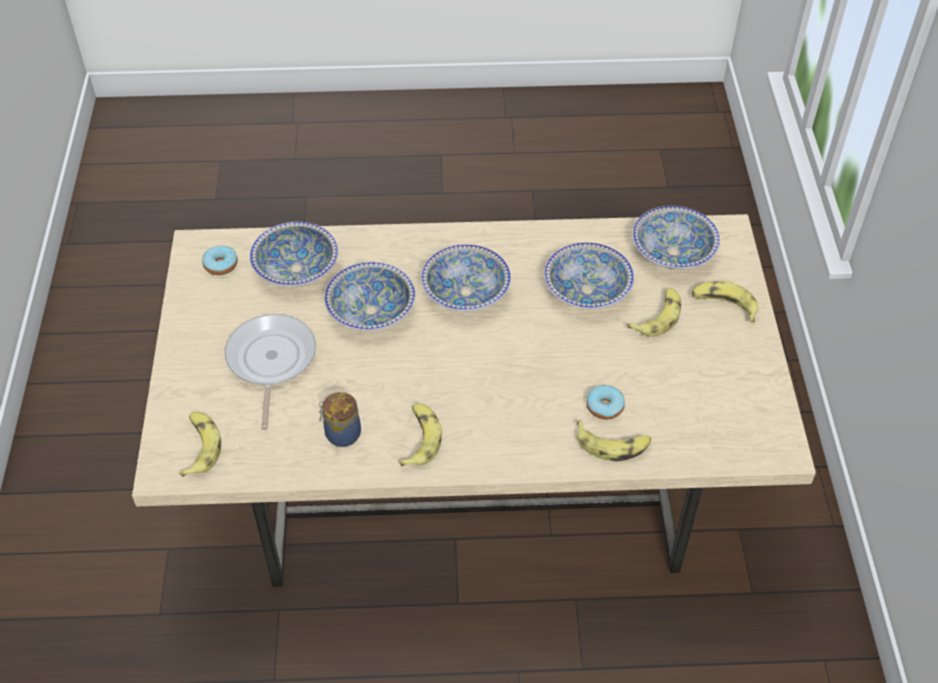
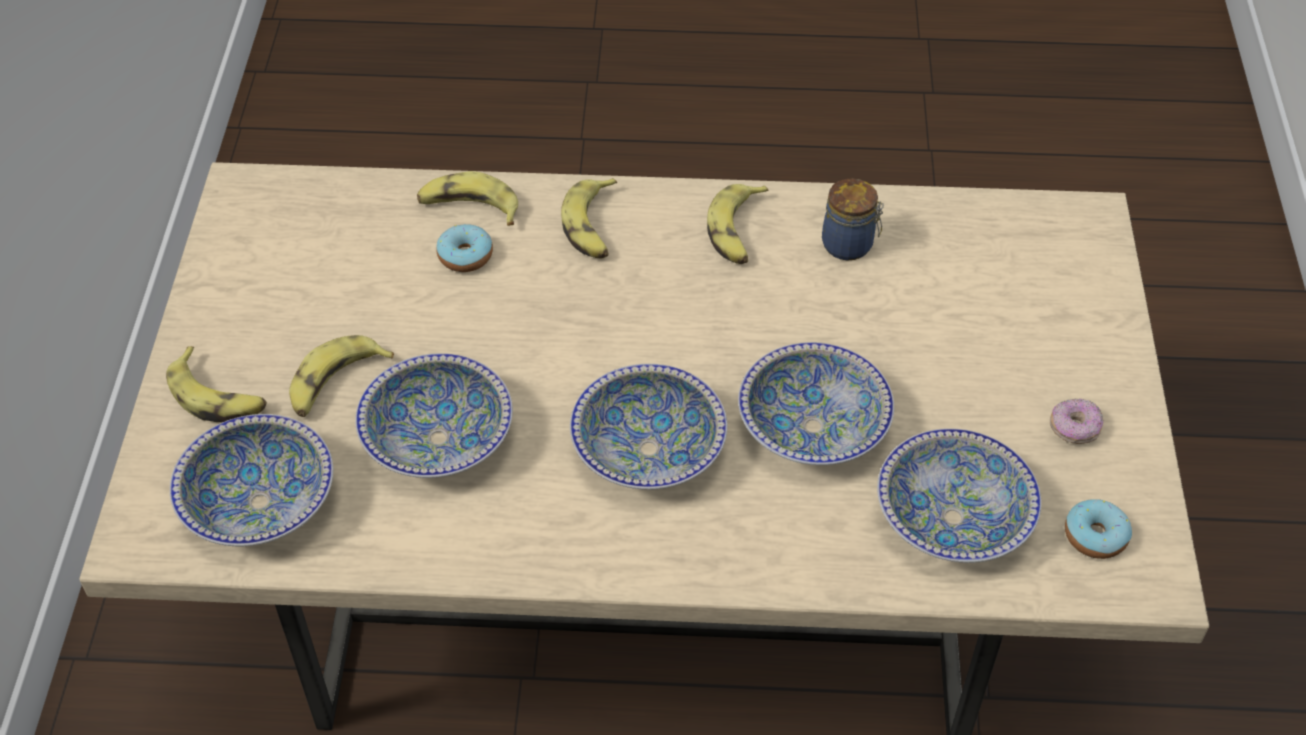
camera: 175 degrees left, 0 degrees up
(200, 447) = (1049, 241): banana -> banana (592, 227)
(217, 320) = (1074, 429): none -> donut
(270, 361) = (970, 354): frying pan -> none

